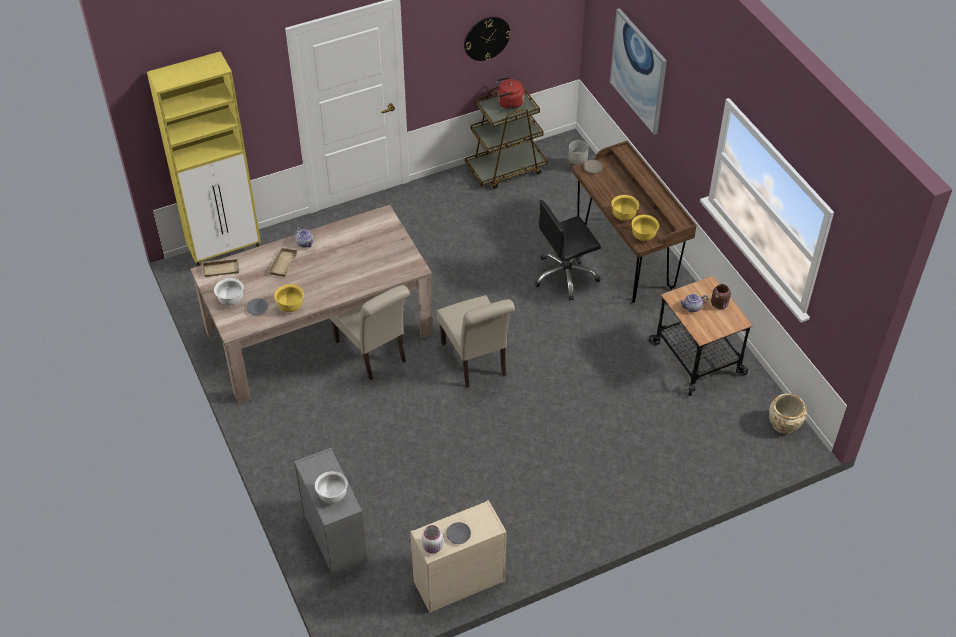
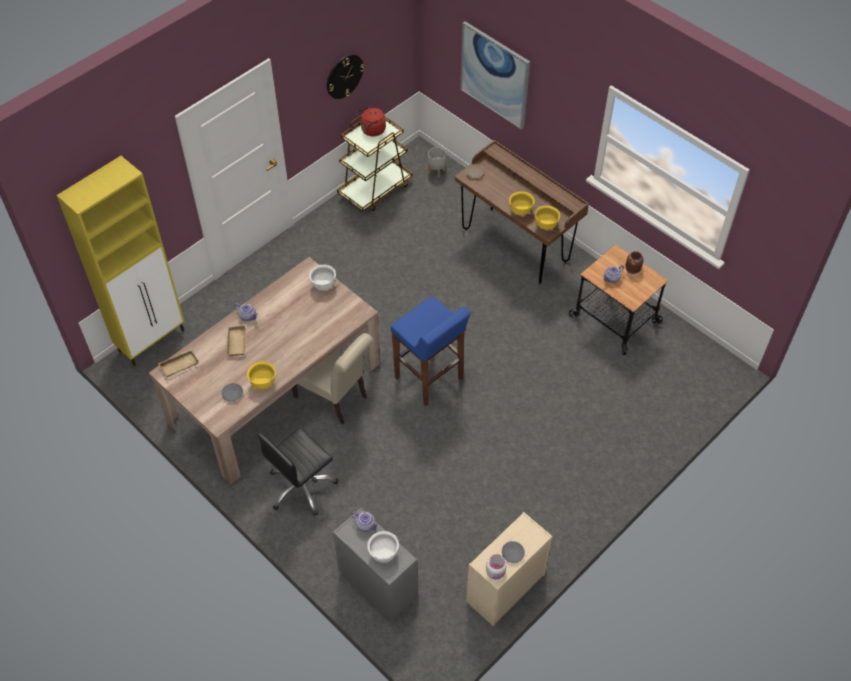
camera: 20 degrees left, 5 degrees up
(231, 300) = (203, 393): white bowl -> white bowl (323, 285)
(328, 464) = (366, 524): none -> teapot
(476, 362) = (429, 379): beige chair -> blue stool
(565, 276) = (471, 276): black office chair -> black office chair (302, 487)
(784, 424) = (710, 357): beige planter -> none

